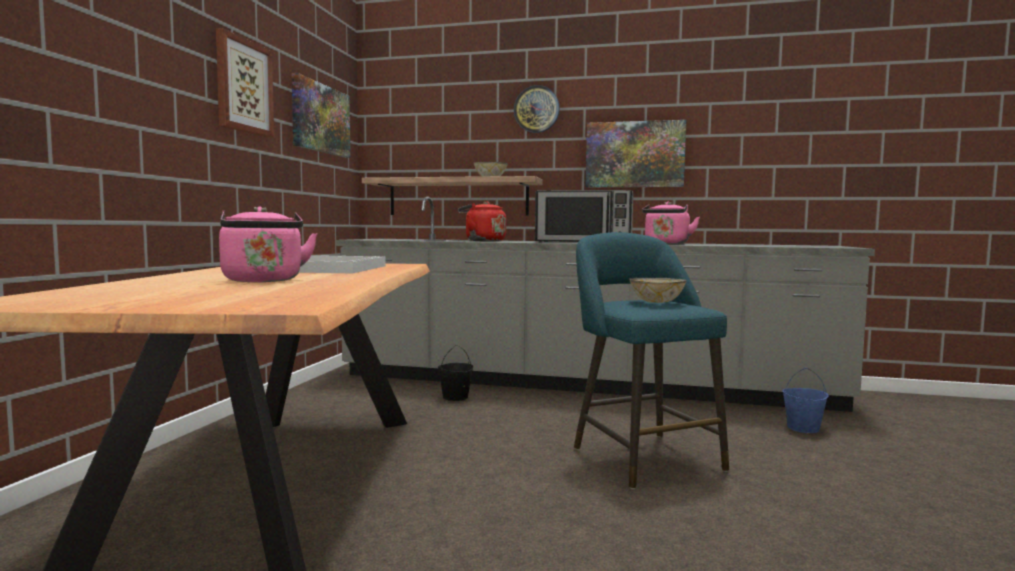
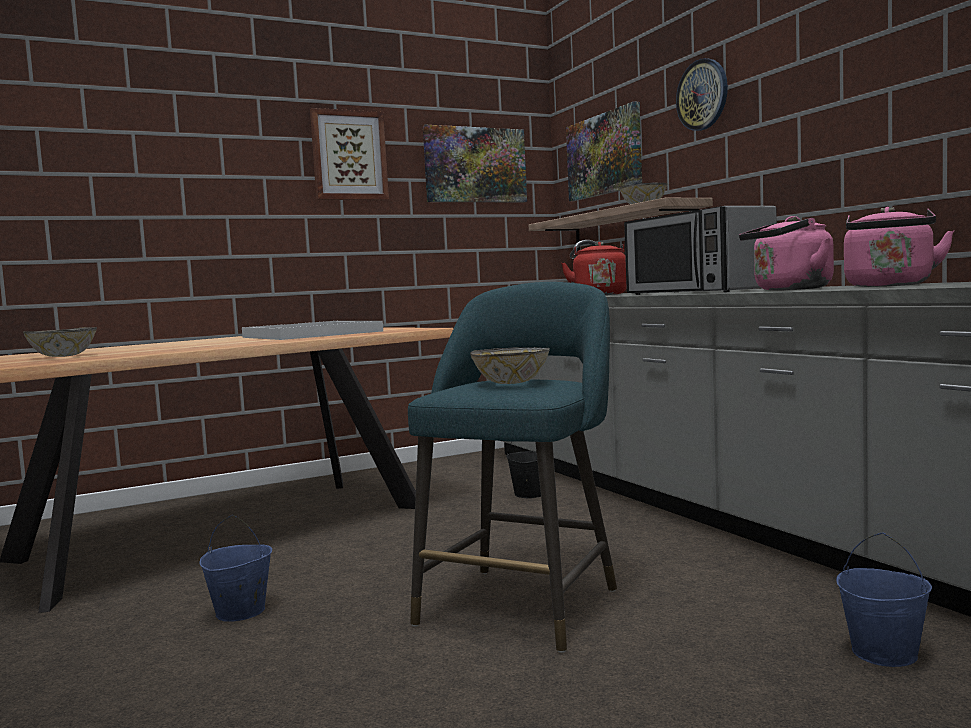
camera: 50 degrees right, 0 degrees up
(219, 293) = (64, 356): none -> bowl
(264, 281) = (169, 346): pink kettle -> pink kettle (889, 285)
(504, 529) = (240, 612): none -> blue bucket
(634, 154) = (824, 136): picture -> picture (604, 155)

